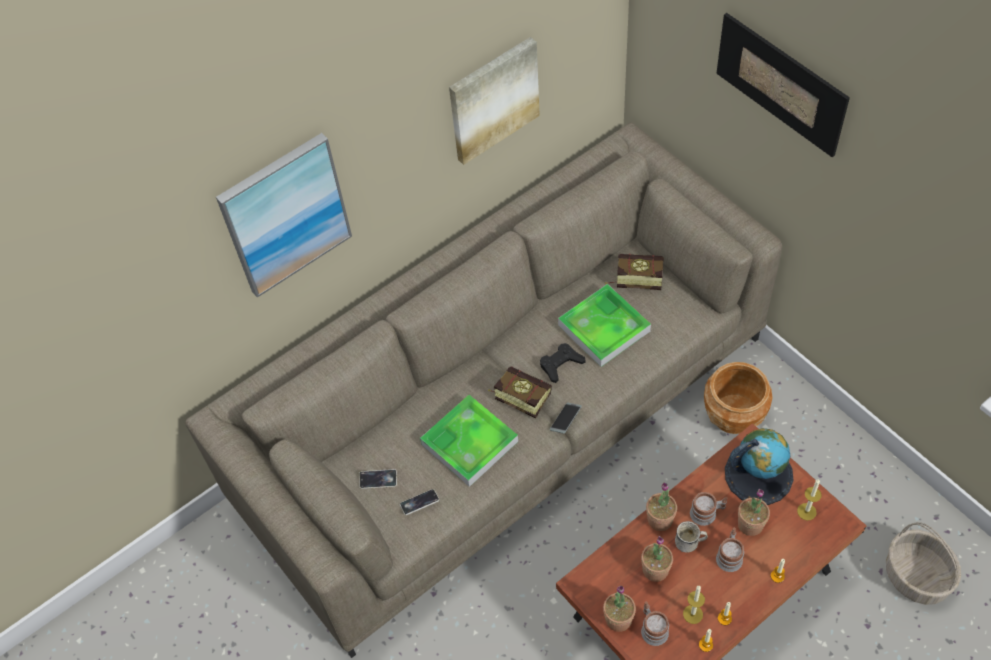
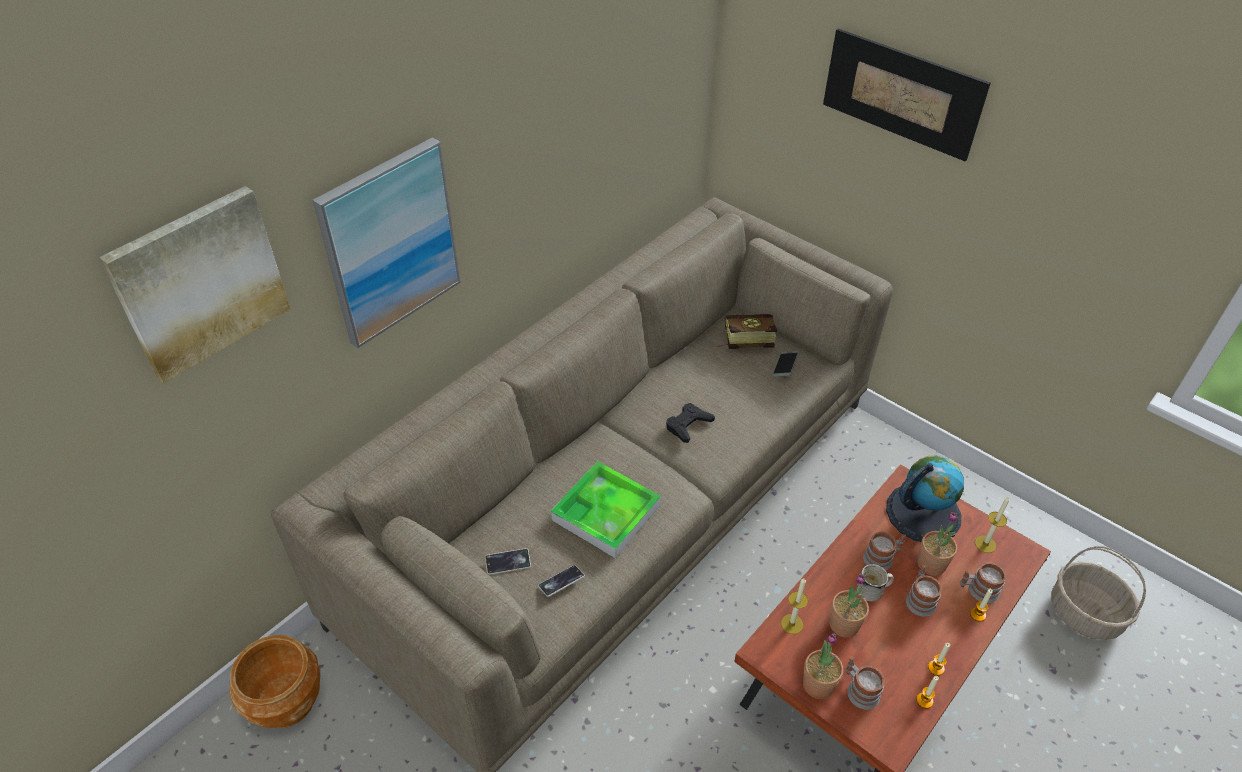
camera: 15 degrees left, 10 degrees down
(493, 99) = (598, 139): picture -> picture (200, 282)
(518, 396) = (649, 460): book -> none
(565, 420) = (706, 479): phone -> phone (785, 366)
(604, 328) = (724, 387): tray -> none
(660, 520) = (833, 571): potted plant -> none
(693, 614) = (899, 668): candle -> candle (792, 624)
(733, 414) = (853, 477): brown planter -> brown planter (286, 701)
(785, 553) = (978, 590): none -> mug

